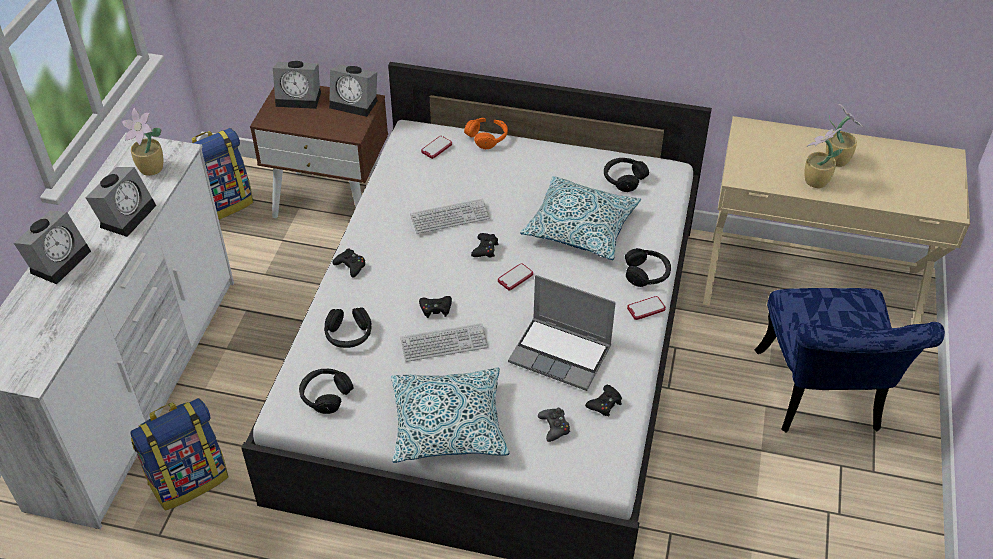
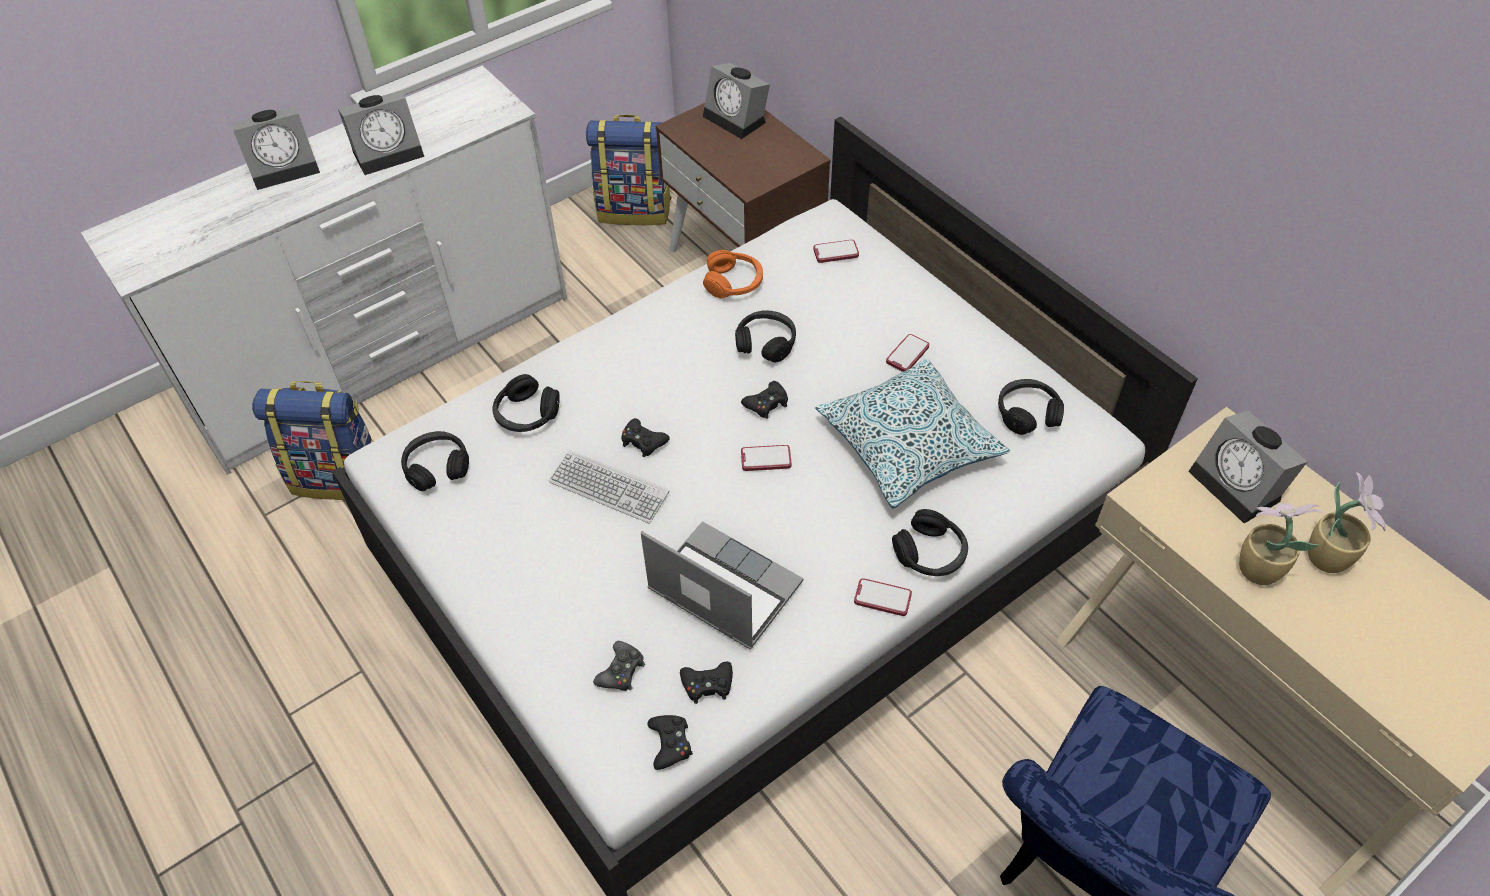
camera: 40 degrees right, 5 degrees up
(152, 169) = (461, 116): potted plant -> none
(350, 266) = (608, 338): black game controller -> black game controller (670, 743)
(356, 103) = (789, 153): alarm clock -> alarm clock (1239, 486)
(448, 424) = (518, 585): pillow -> none
(450, 217) = (766, 343): keyboard -> black headphones
(487, 137) = (909, 270): orange headphones -> orange headphones (734, 283)
(533, 182) = (907, 354): none -> phone
(561, 354) = (722, 588): laptop -> laptop turned 150 degrees clockwise

